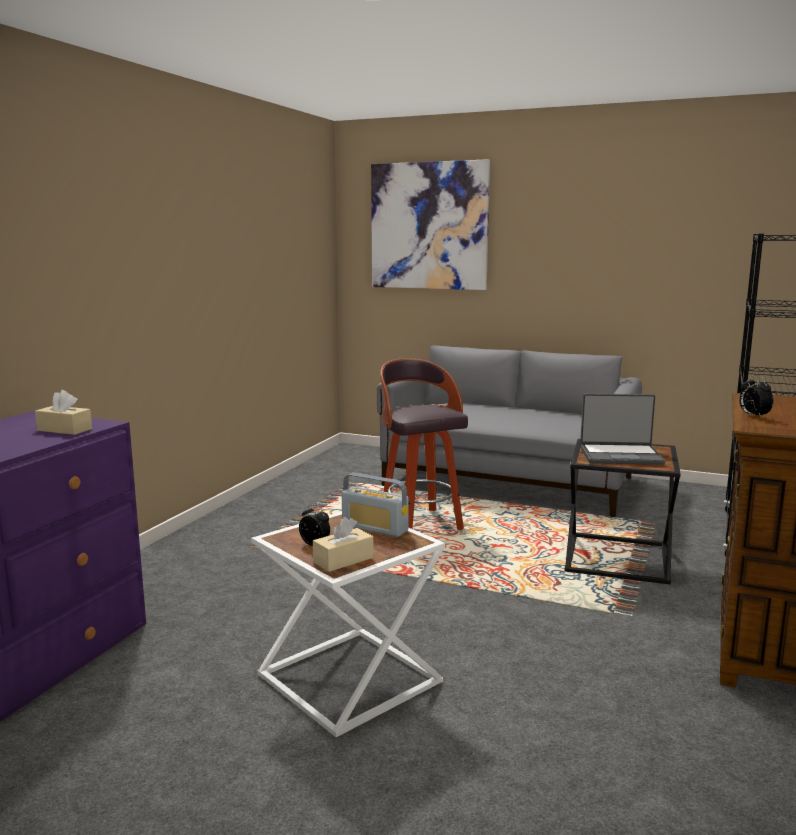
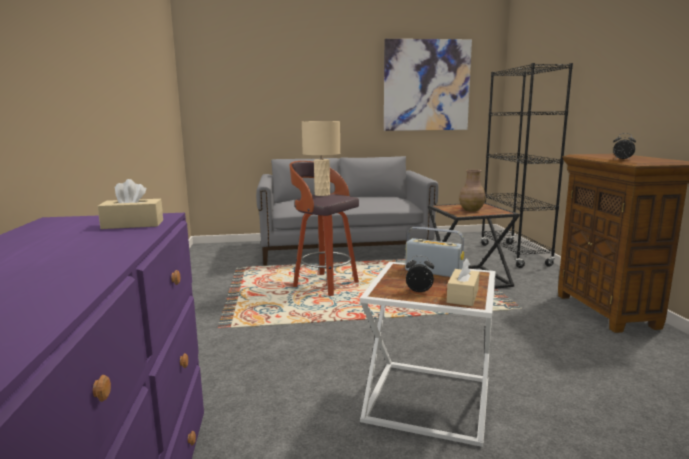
camera: 30 degrees left, 0 degrees up
(375, 528) = (433, 272): radio -> radio turned 150 degrees counterclockwise
(422, 406) = (322, 194): none -> beige table lamp
(429, 226) = (257, 71): picture -> picture (426, 85)
(620, 456) = (471, 210): laptop -> brown vase

